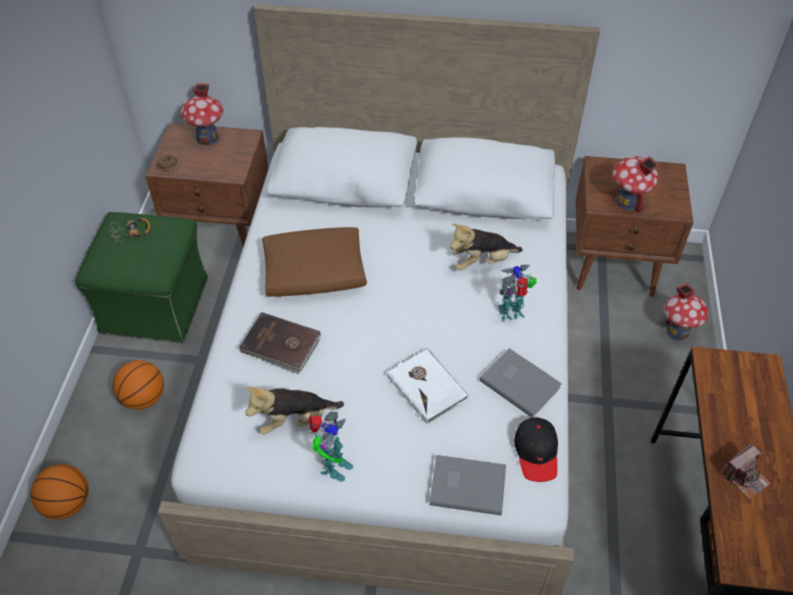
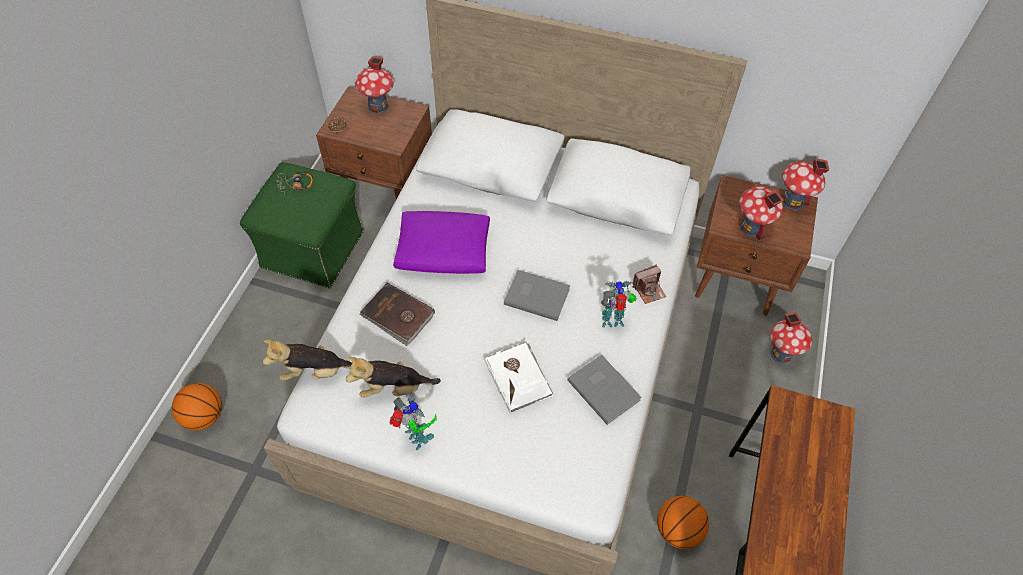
camera: 10 degrees right, 5 degrees up
(144, 398) = (286, 333): basketball -> basketball (678, 530)
(315, 272) = (444, 251): brown pillow -> purple pillow
(333, 467) = (417, 438): toy robot -> toy robot turned 75 degrees counterclockwise
(466, 484) = (532, 476): grey book -> grey book (536, 295)
(482, 262) = (598, 266): plush toy -> plush toy (315, 372)
(536, 453) = (602, 459): black cap -> none
(662, 171) = (793, 202): none -> toy house
(744, 478) = (787, 523): camera -> camera (649, 290)

